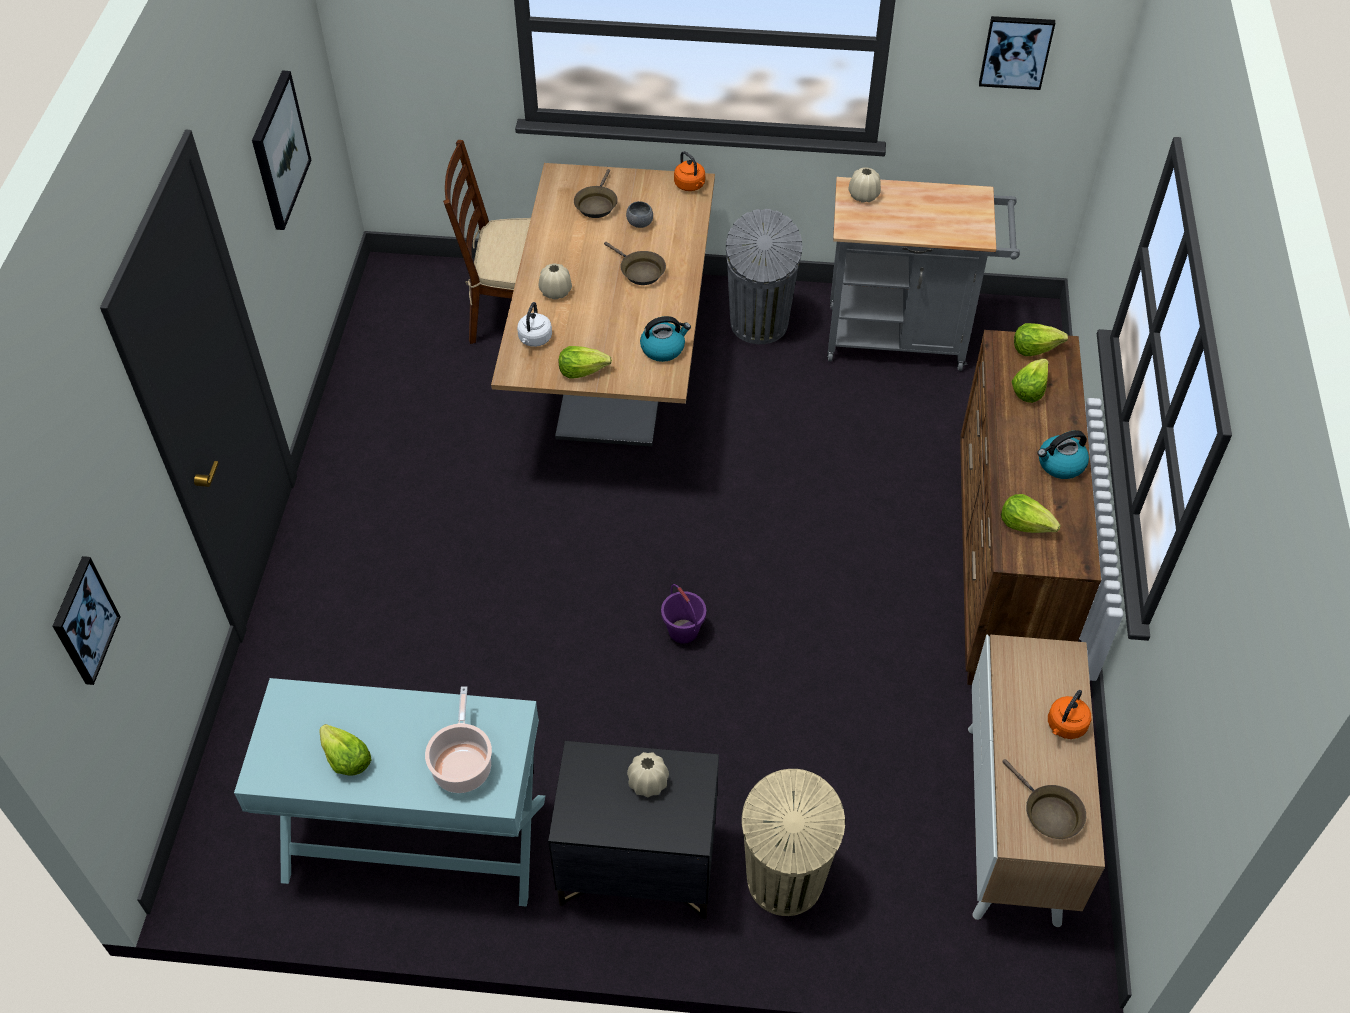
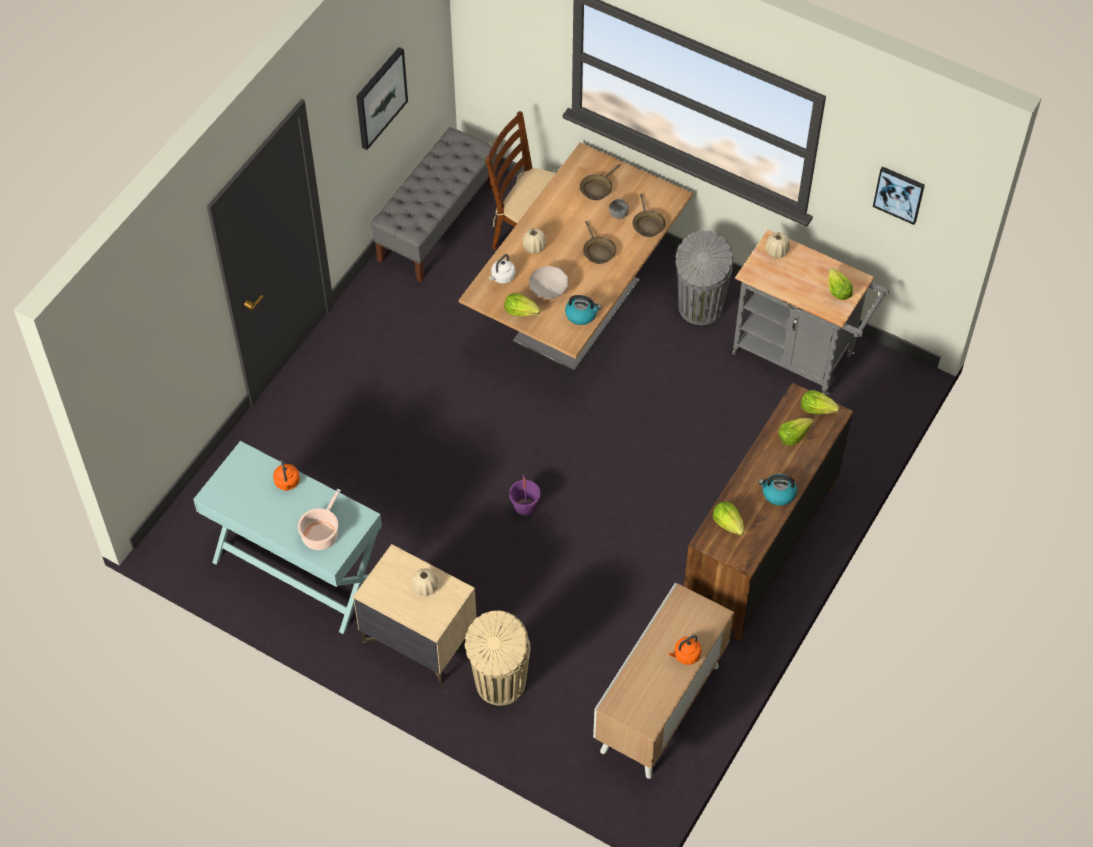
camera: 25 degrees right, 5 degrees up
(83, 620) = (142, 375): picture -> none
(346, 759) = (260, 504): lettuce -> lettuce (837, 290)
(386, 338) = (437, 224): none -> grey bench
(603, 335) = (548, 290): none -> white bowl
(636, 866) = (418, 638): black nightstand -> beige nightstand
(690, 185) = (670, 196): orange kettle -> orange kettle (287, 483)
(1048, 813) = (642, 699): brown frying pan -> brown frying pan (647, 224)

